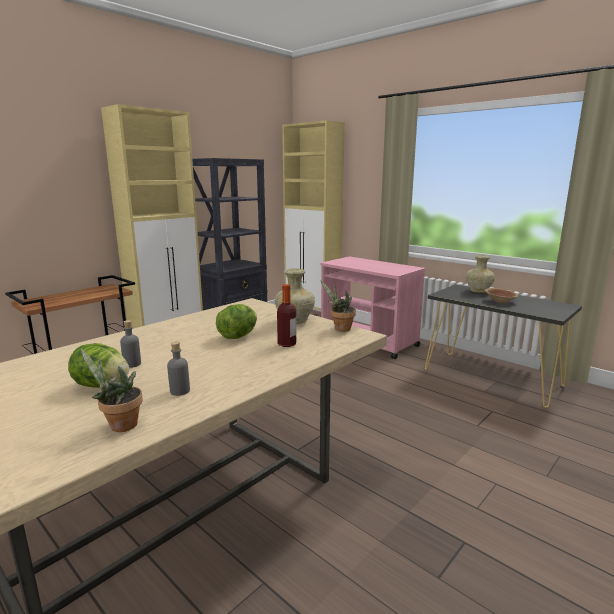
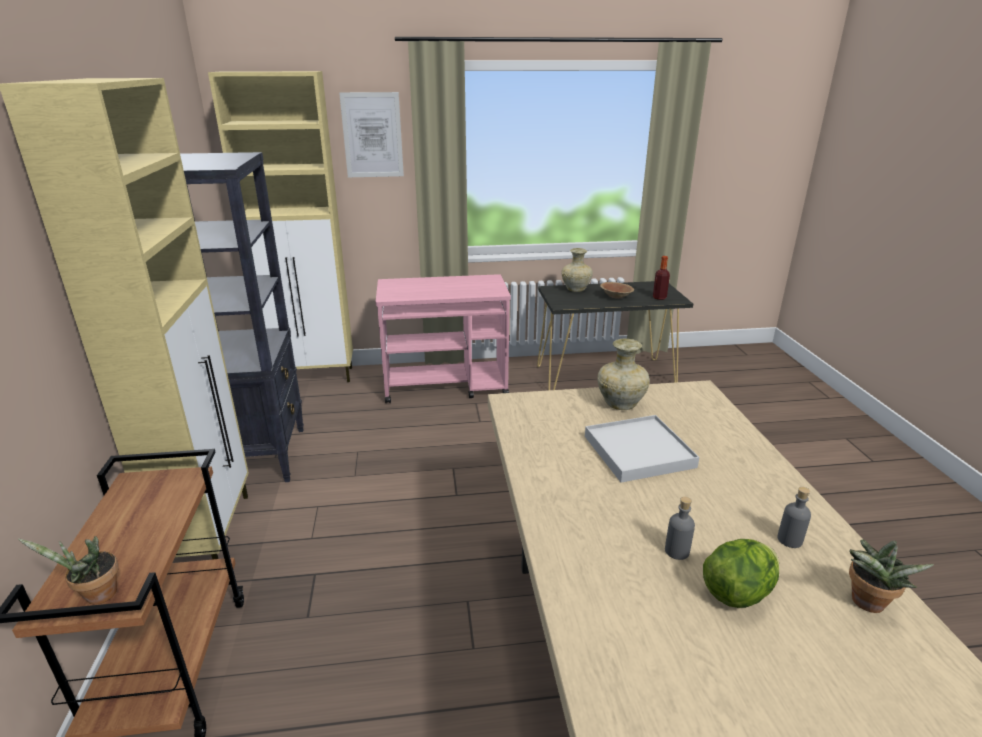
camera: 50 degrees left, 10 degrees up
(238, 336) = (638, 452): lettuce -> white tray
(287, 344) = (692, 434): bottle -> bottle (659, 298)
(340, 329) = (671, 392): potted plant -> potted plant (96, 596)
(366, 162) = (372, 135): none -> picture

